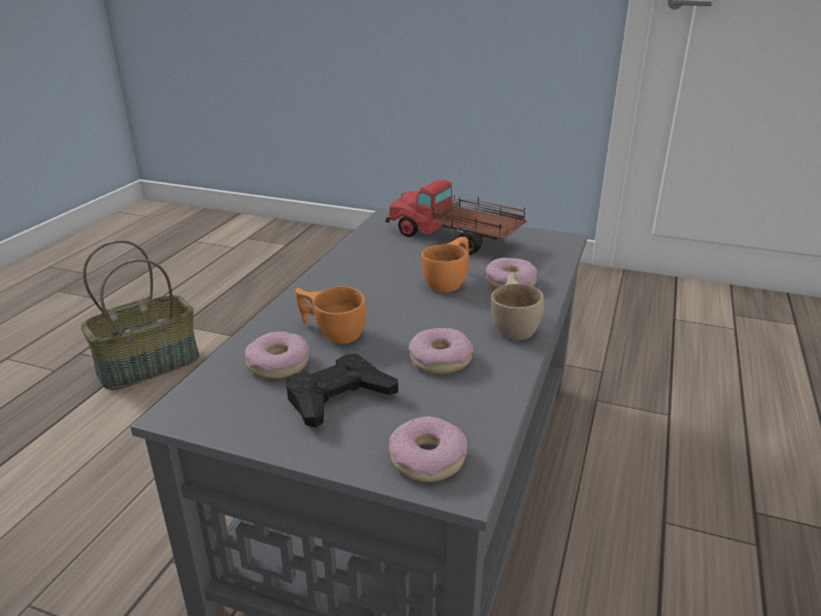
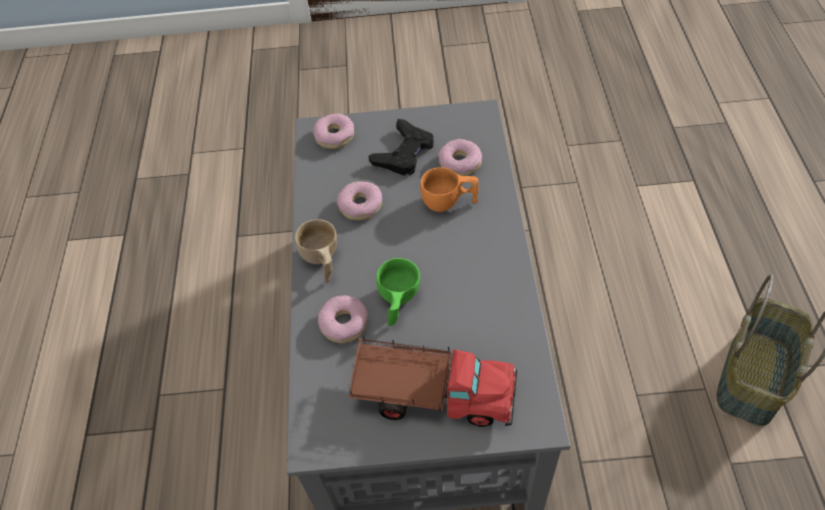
camera: 160 degrees right, 25 degrees up
(450, 282) = (397, 302): orange cup -> green cup

